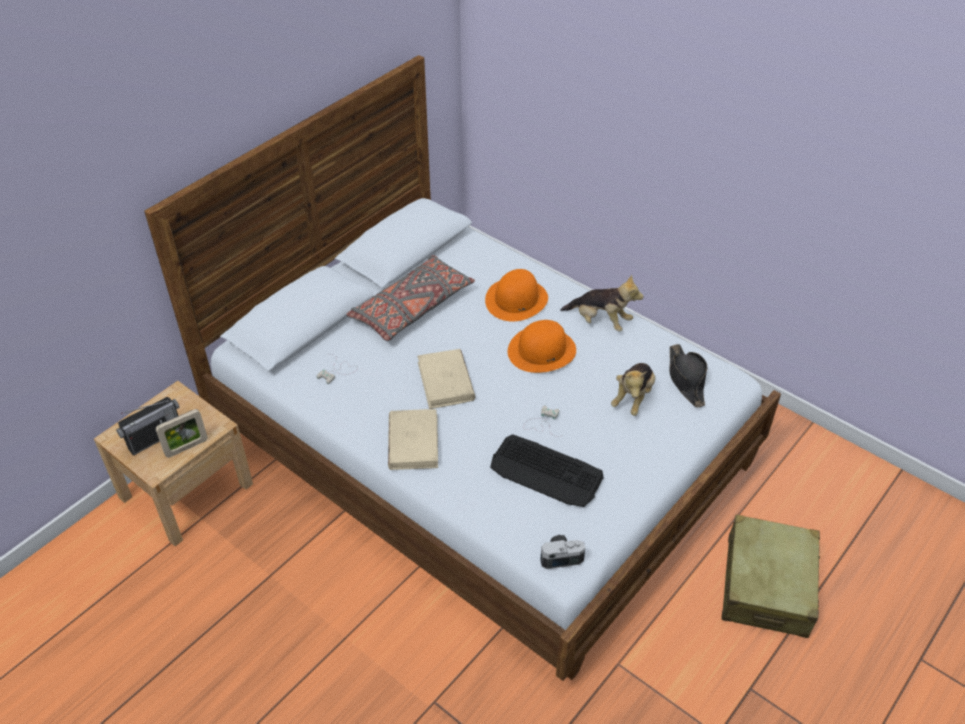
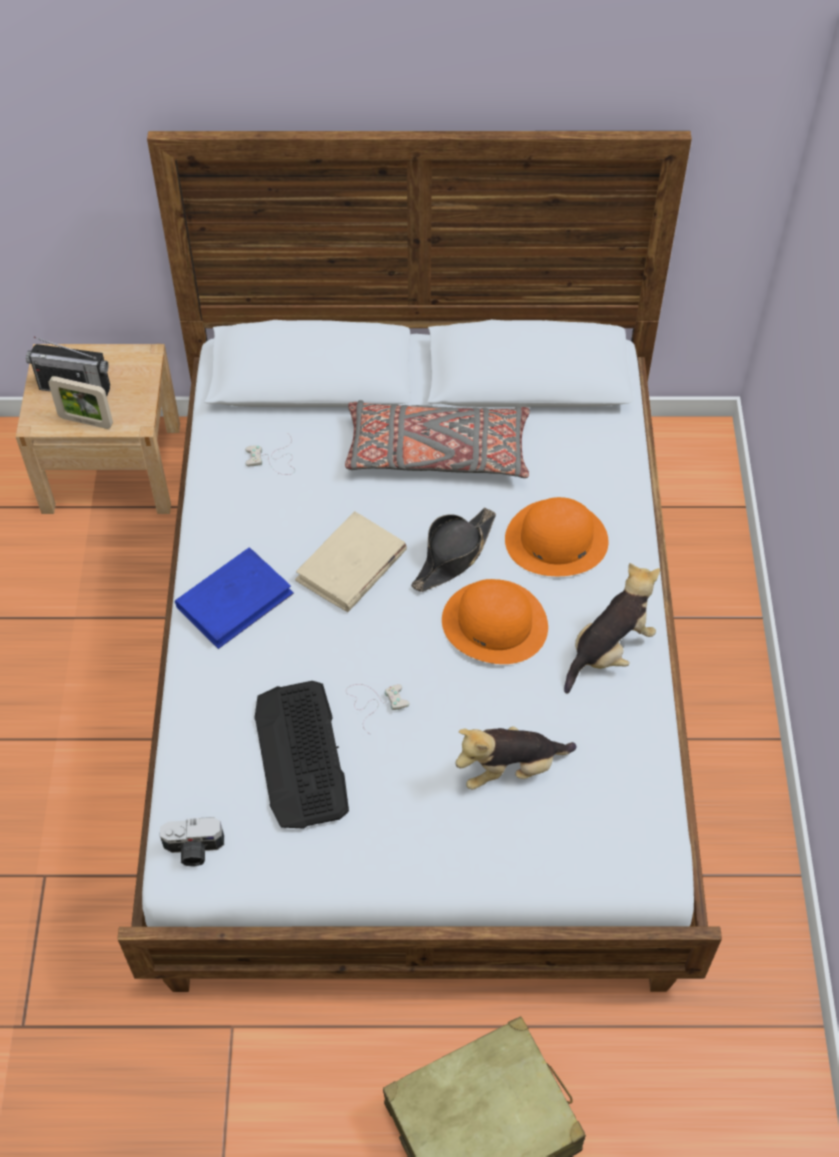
camera: 50 degrees right, 10 degrees up
(413, 442) = (235, 600): beige book -> blue book
(560, 555) = (194, 850): camera -> camera turned 135 degrees clockwise
(600, 321) = (609, 650): plush toy -> plush toy turned 120 degrees counterclockwise
(686, 379) = (598, 808): black hat -> black hat (453, 555)

